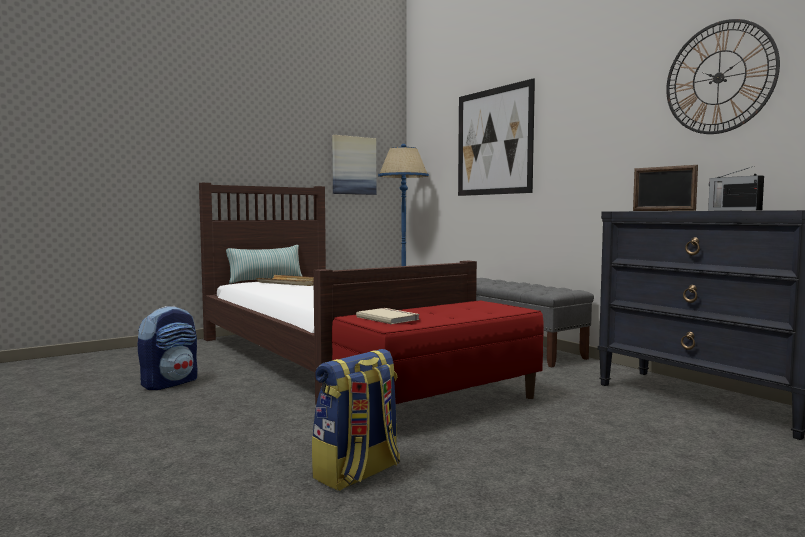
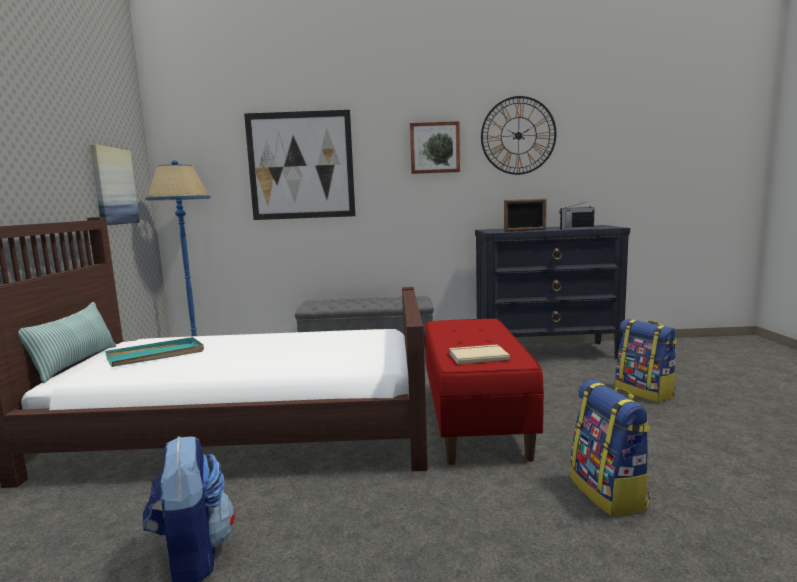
camera: 55 degrees left, 5 degrees up
(292, 283) = (156, 355): beige tray -> turquoise tray
(612, 109) = (434, 148): none -> picture
(683, 466) = (645, 392): none -> backpack

